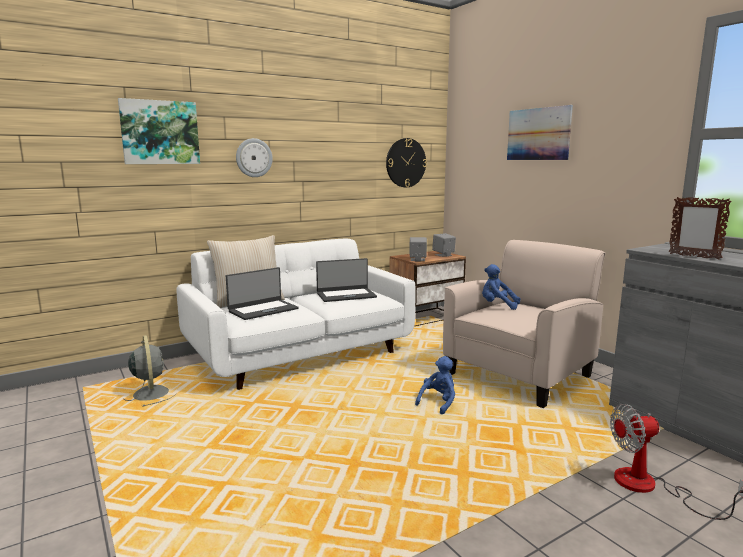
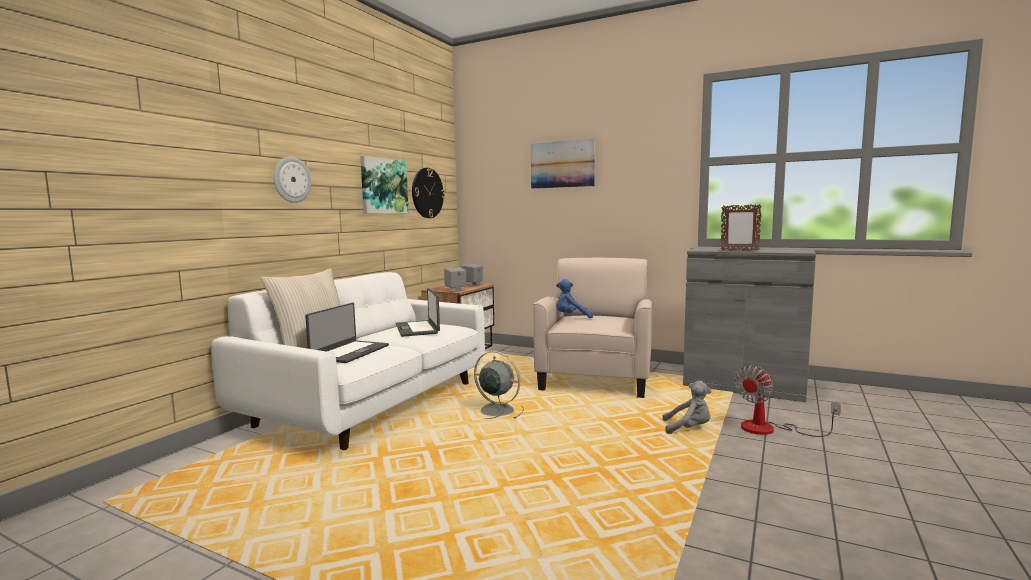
camera: 30 degrees left, 5 degrees down
(151, 393) = (227, 481): grey fan -> grey fan (495, 410)
(160, 132) = (185, 141): picture -> picture (383, 186)
(346, 295) = (417, 329): laptop -> laptop turned 120 degrees clockwise
(438, 402) = (560, 413): blue plush toy -> none
(548, 456) = (688, 429): none -> grey plush toy

